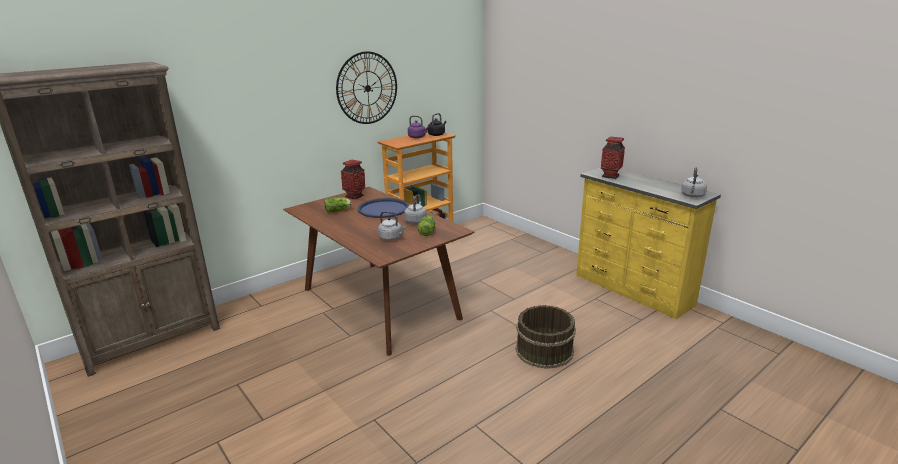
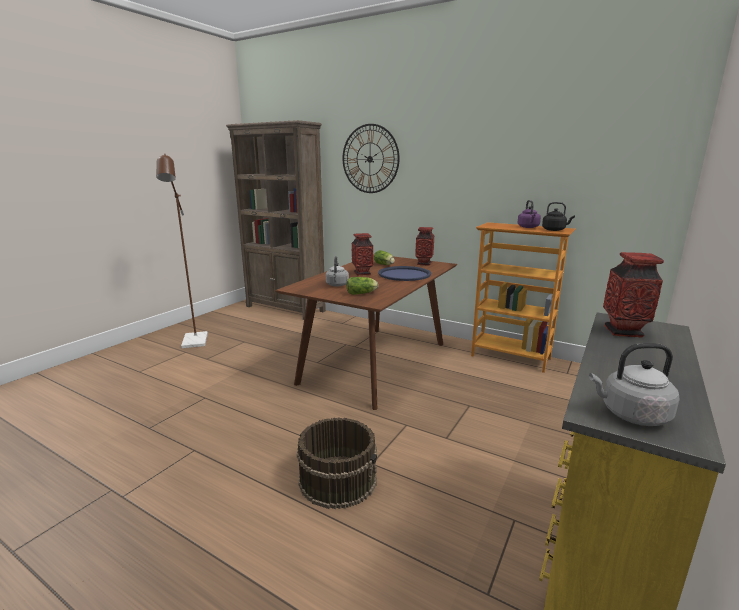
camera: 70 degrees right, 5 degrees down
(191, 433) = (194, 343): none -> brown floor lamp
(359, 223) = (362, 273): none -> vase
(367, 88) = (488, 162): wall clock -> wall clock (370, 159)
(416, 221) = (386, 287): grey kettle -> none

